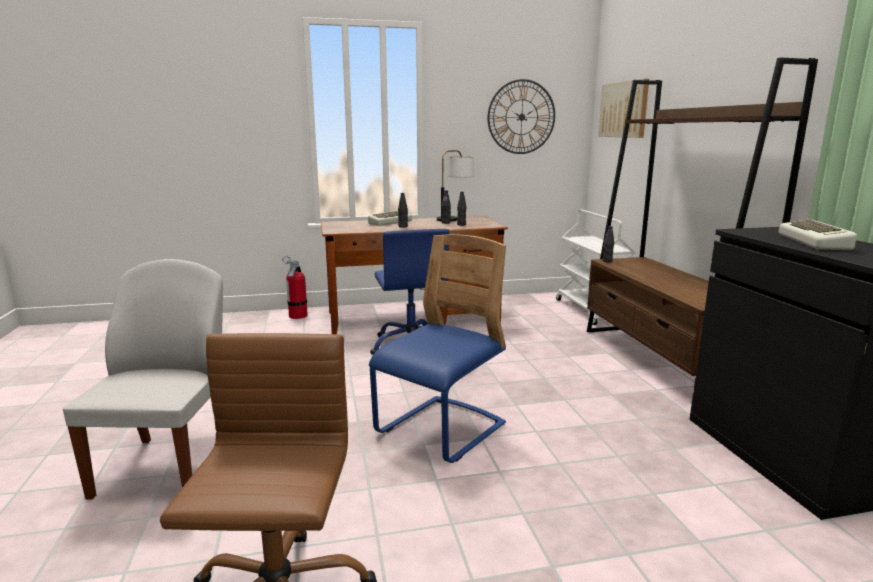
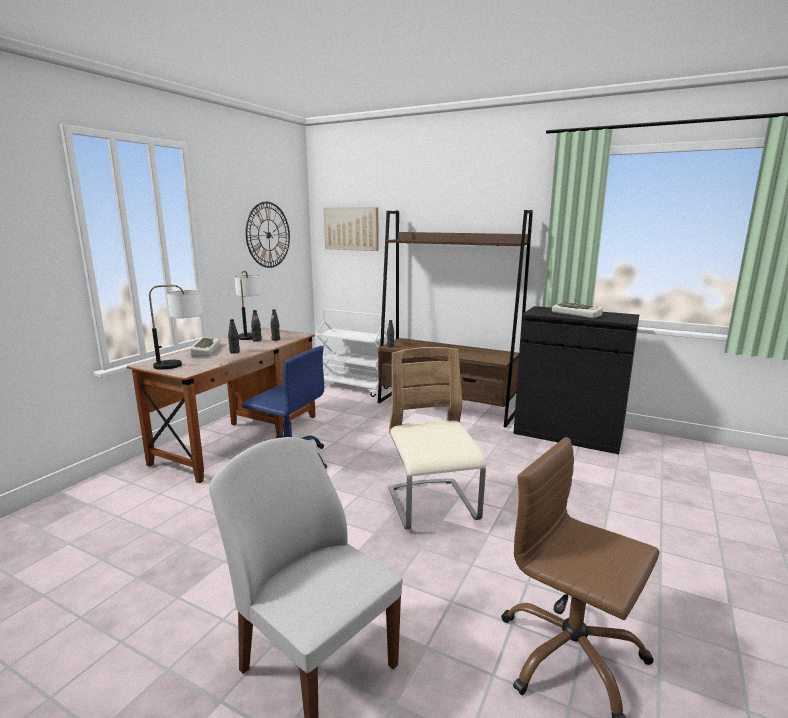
camera: 50 degrees left, 0 degrees up
(298, 316) = (115, 482): fire extinguisher -> none
(348, 226) = (182, 364): none -> table lamp
(441, 430) = (432, 506): blue chair -> beige chair

